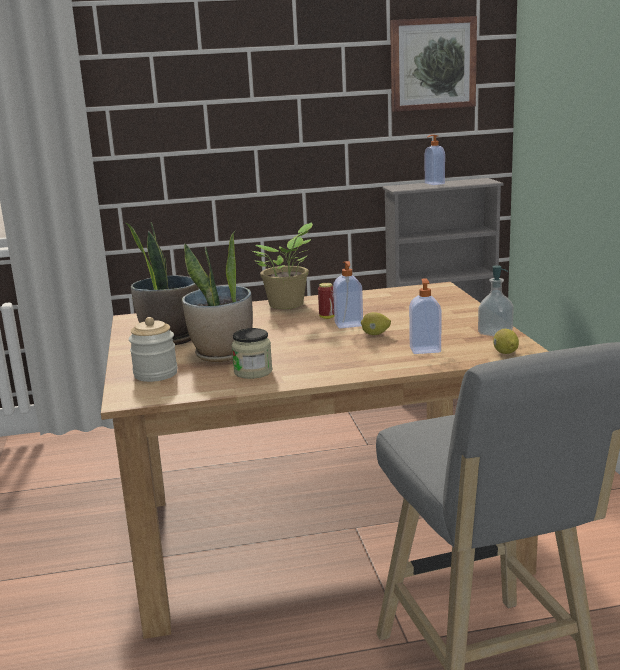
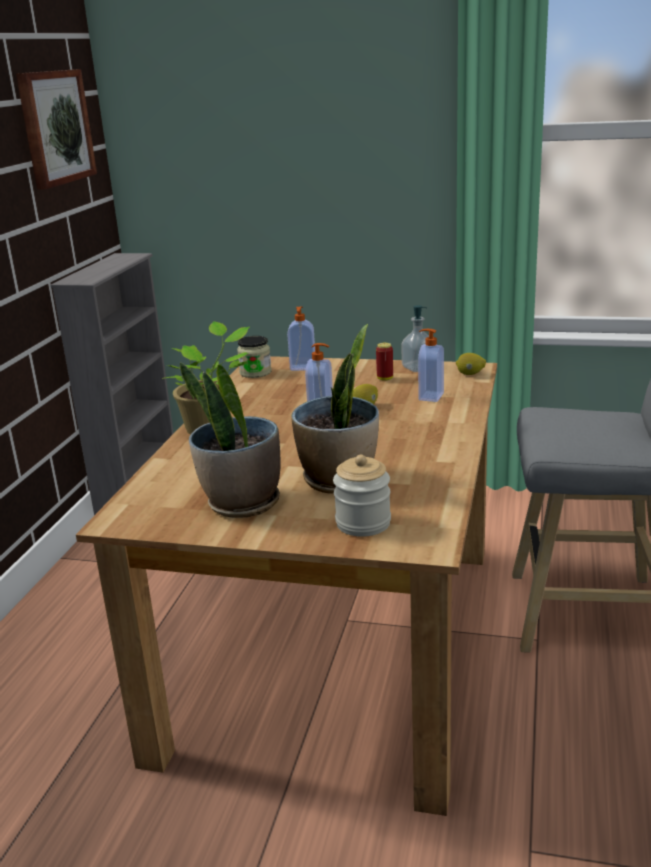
camera: 65 degrees left, 5 degrees up
(253, 372) = (412, 472): jar -> jar (255, 372)
(327, 317) = (283, 417): can -> can (385, 378)
(434, 183) = (96, 268): soap dispenser -> soap dispenser (303, 368)

